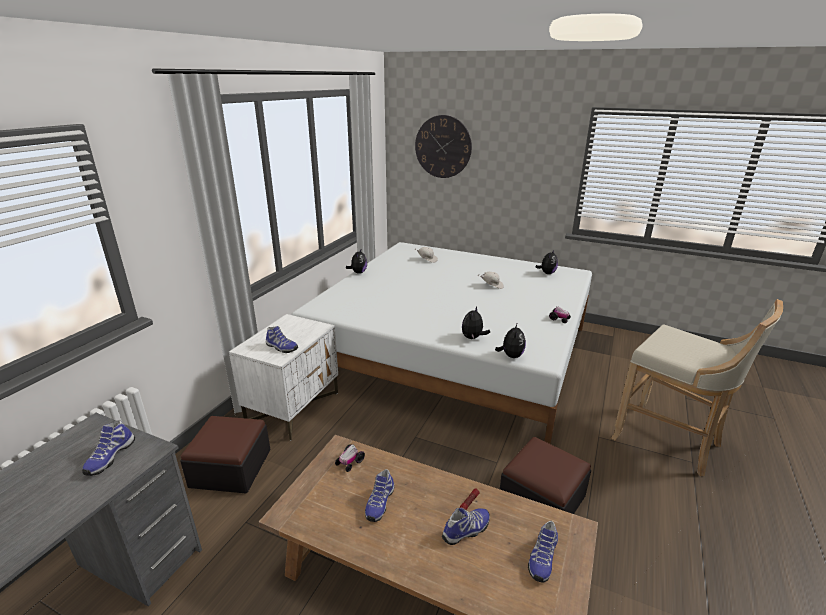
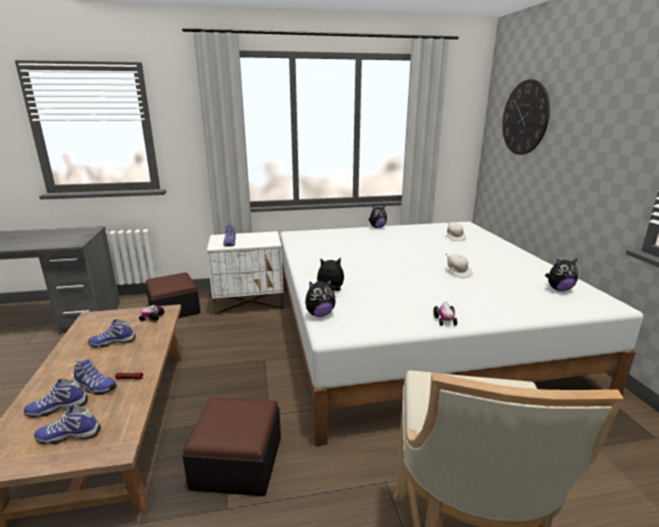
camera: 55 degrees right, 5 degrees down
(109, 457) = (66, 239): shoe -> shoe (58, 407)

